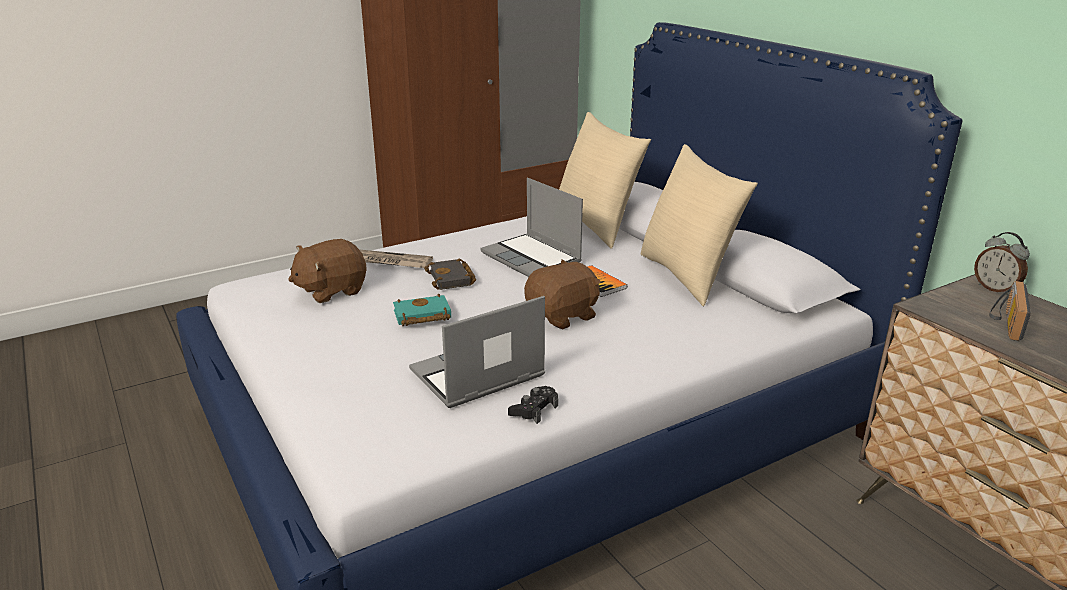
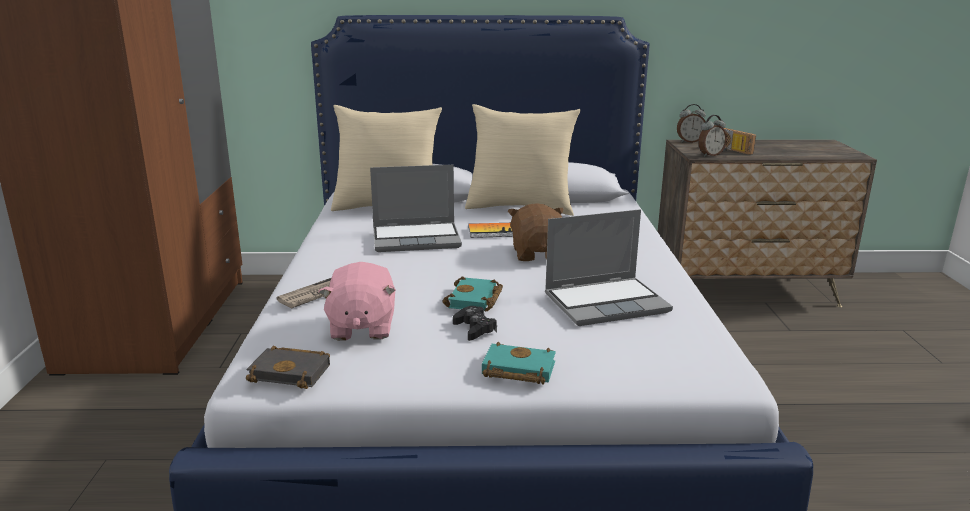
camera: 60 degrees left, 5 degrees down
(305, 366) = (516, 370): none -> turquoise book
(331, 290) = (361, 327): brown plush toy -> pink plush toy
(452, 279) = (415, 273): black book -> black book (293, 372)
(476, 375) = (607, 302): laptop -> laptop turned 105 degrees counterclockwise
(534, 409) = (676, 295): black game controller -> black game controller (474, 329)
(945, 313) = (710, 155): none -> alarm clock

